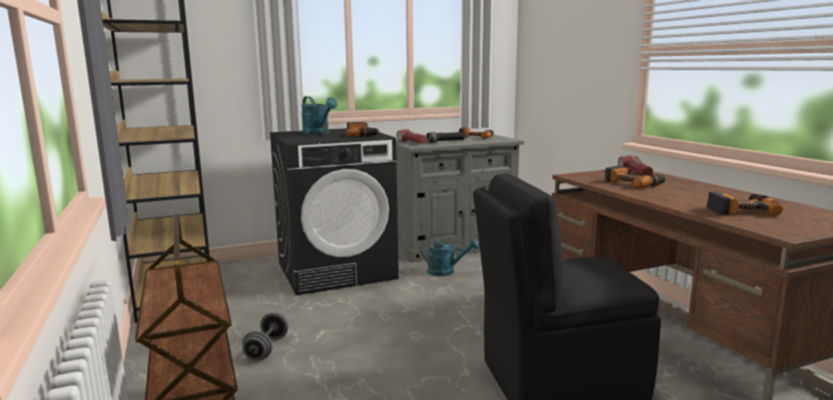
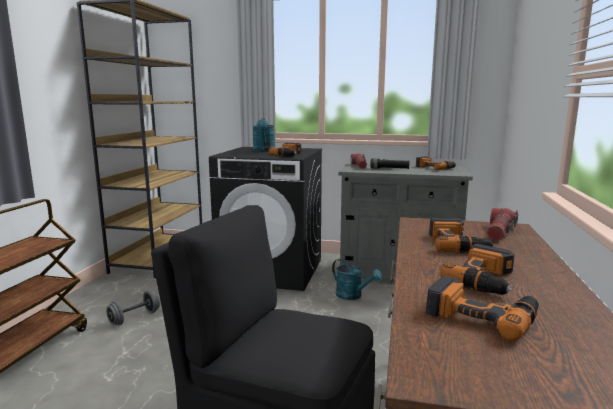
camera: 35 degrees right, 0 degrees up
(698, 196) = (485, 279): none -> power drill

